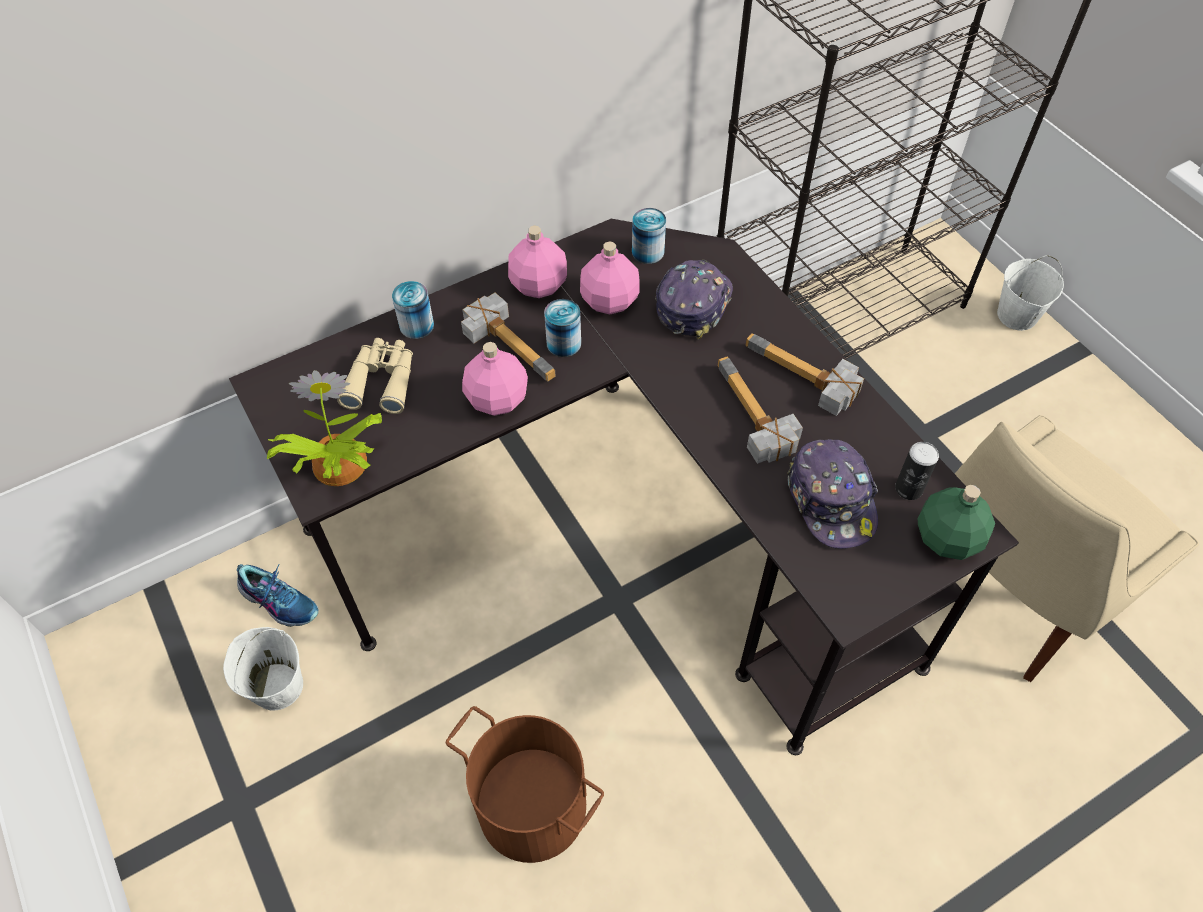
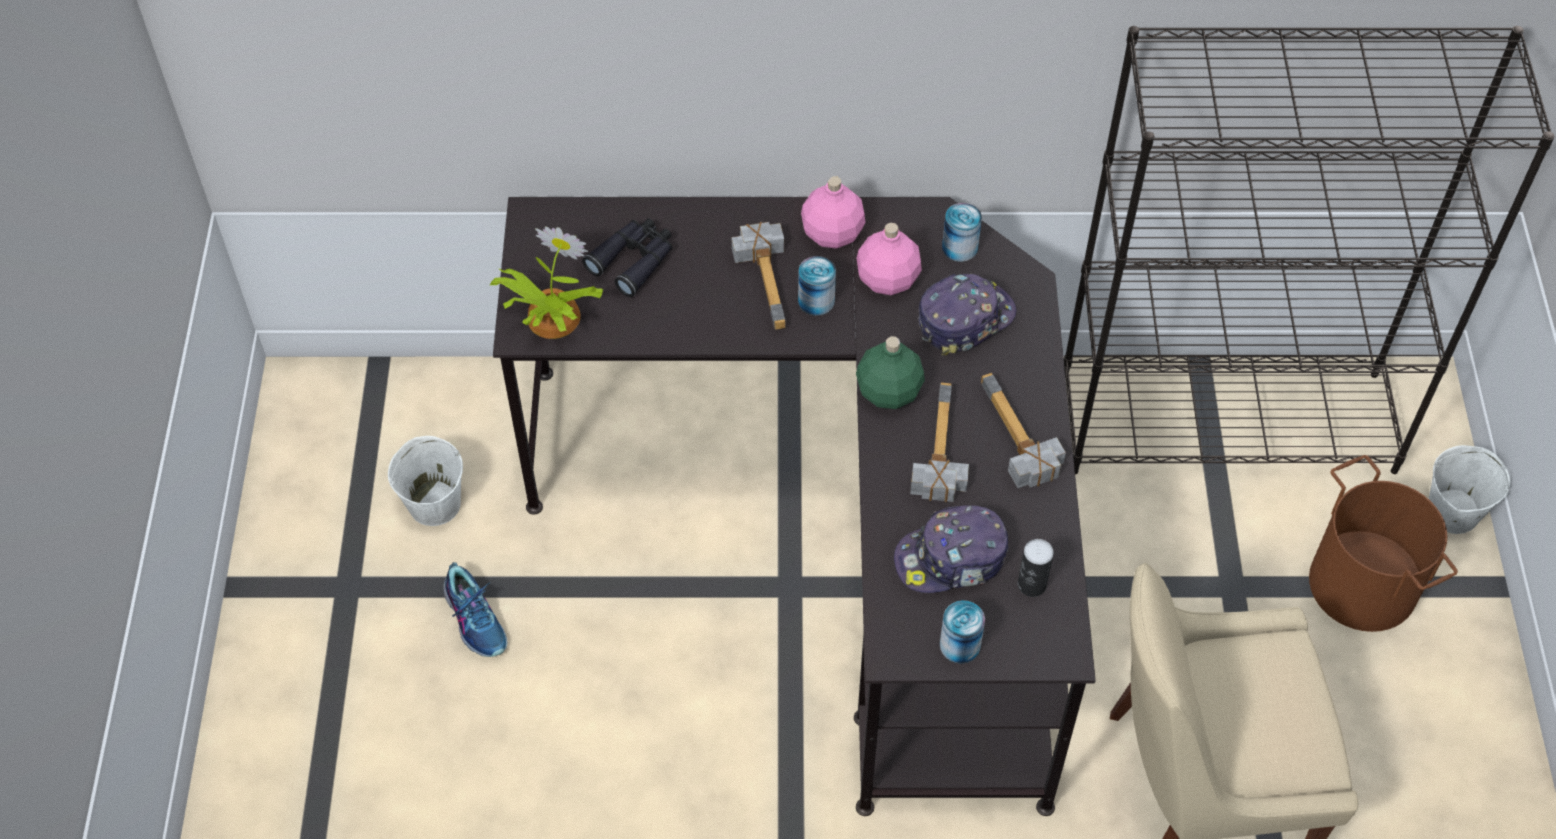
camera: 30 degrees right, 0 degrees up
(280, 600) = (480, 427): shoe -> shoe (476, 619)
(382, 381) = (634, 260): beige binoculars -> black binoculars
(416, 325) = (696, 222): can -> can (960, 645)
(498, 399) = (722, 324): pink bottle -> none
(533, 804) = (592, 724): brown bucket -> brown bucket (1364, 583)
(831, 501) = (952, 559): cap -> cap turned 60 degrees clockwise
(946, 538) = (1030, 643): green bottle -> green bottle (888, 391)

